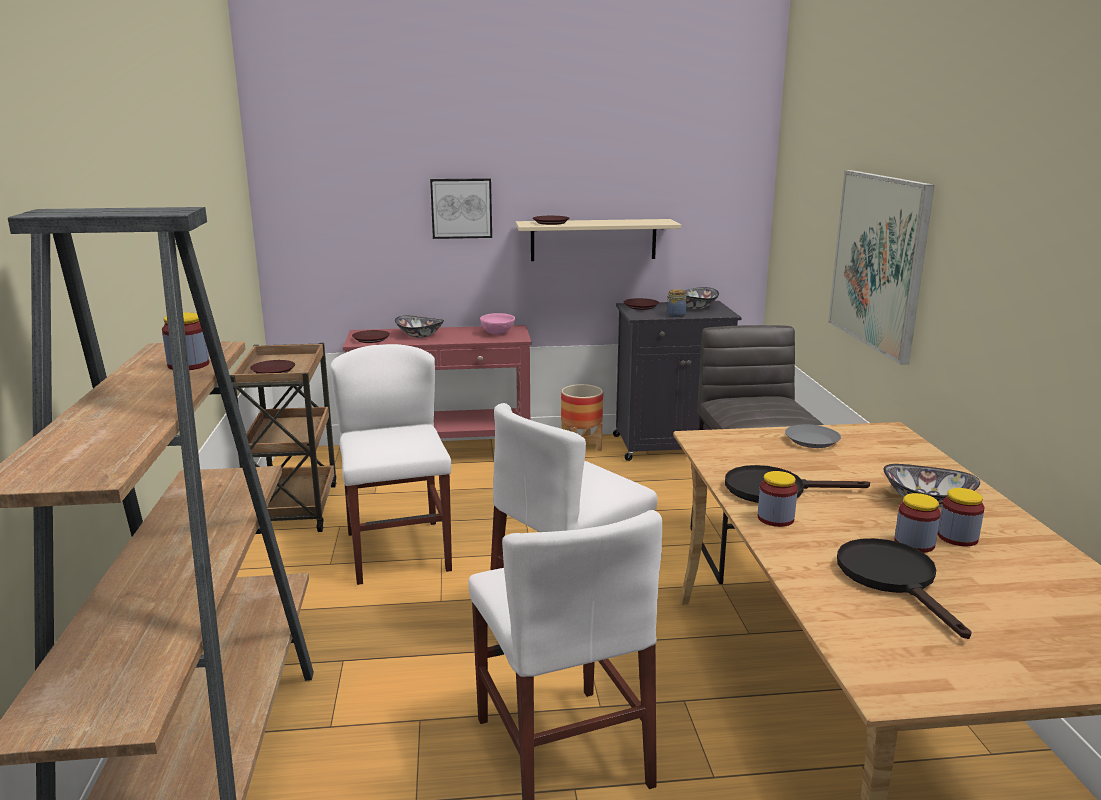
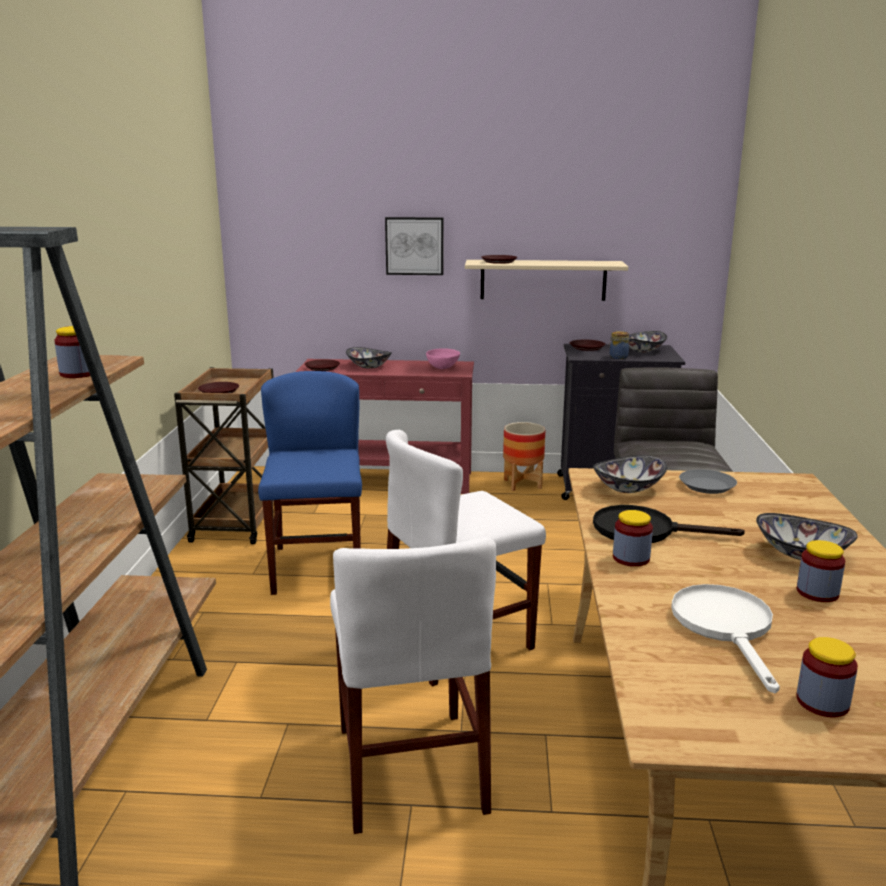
camera: 10 degrees right, 0 degrees up
(398, 551) = (318, 568): white chair -> blue chair
(740, 448) = (628, 488): none -> bowl
(878, 261) = (809, 306): picture -> none
(893, 579) = (726, 627): black frying pan -> white frying pan
(914, 543) = (766, 594): jar -> jar (822, 702)

